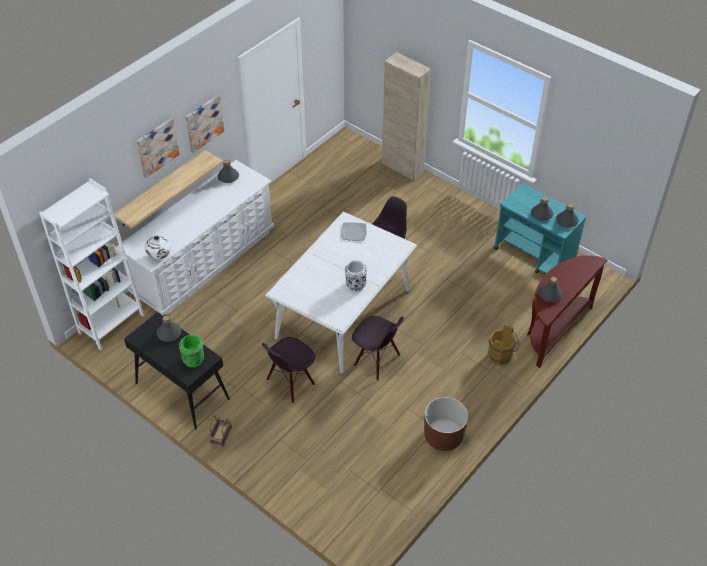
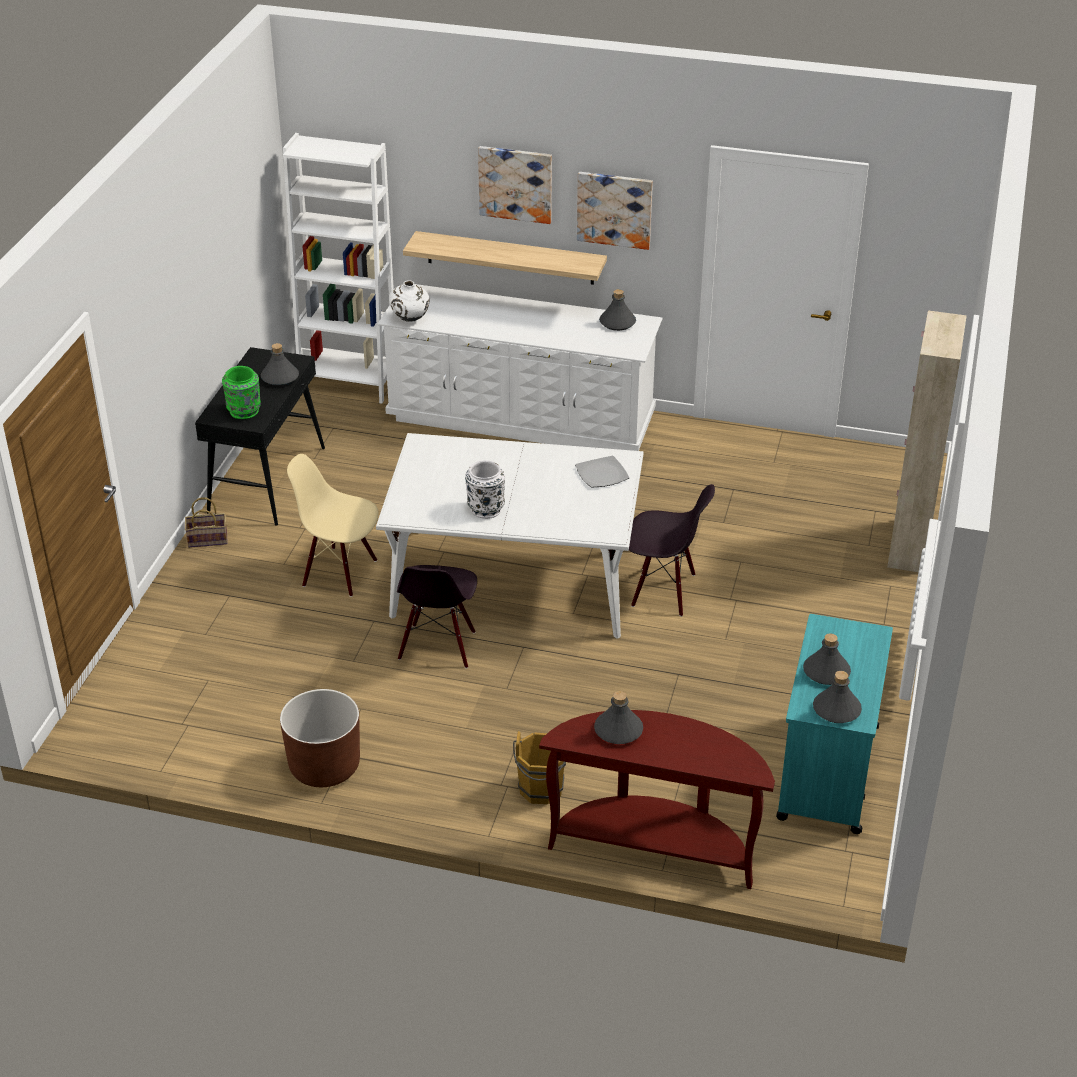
camera: 65 degrees right, 10 degrees down
(290, 383) = (340, 572): black chair -> beige chair

